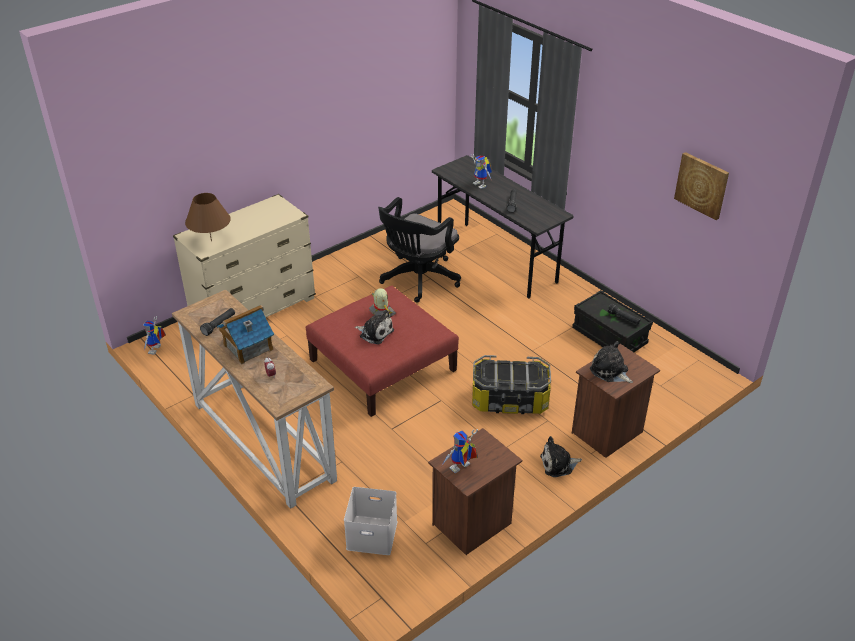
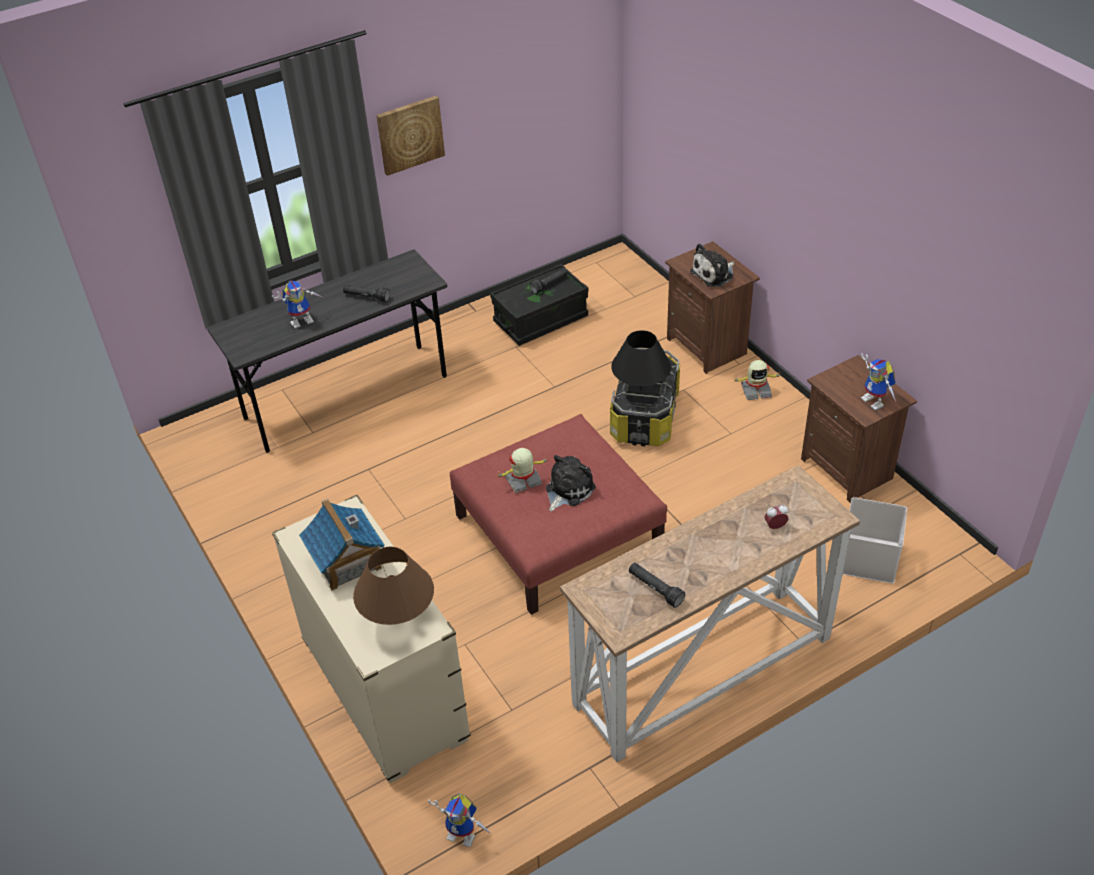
camera: 80 degrees left, 5 degrees up
(248, 347) = (711, 553): toy house -> toy house (346, 562)
(417, 280) = (368, 483): black office chair -> none
(500, 370) = (640, 391): none -> black table lamp
(558, 464) = (755, 390): plush toy -> toy robot
(702, 185) = (536, 86): picture -> picture (410, 134)

